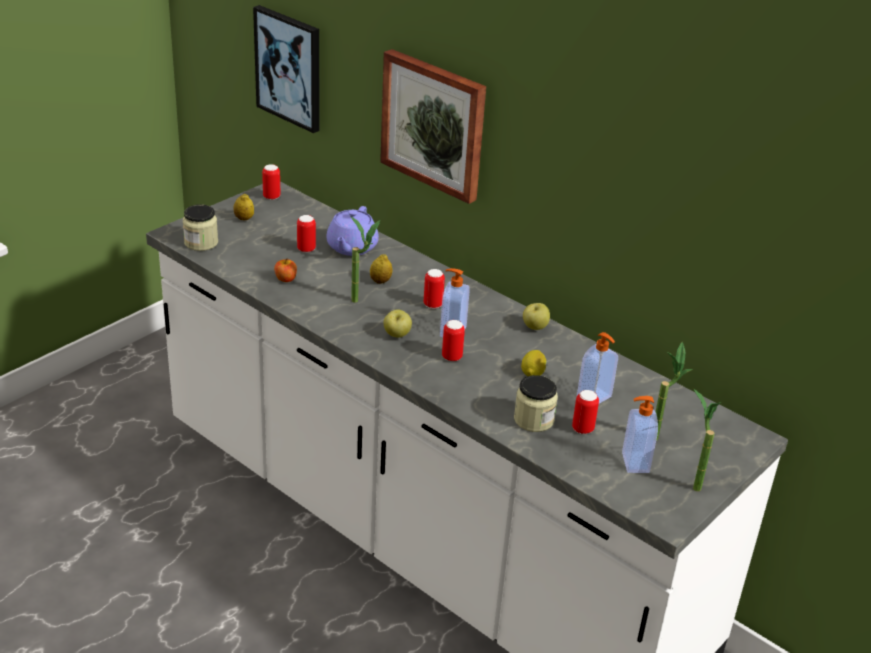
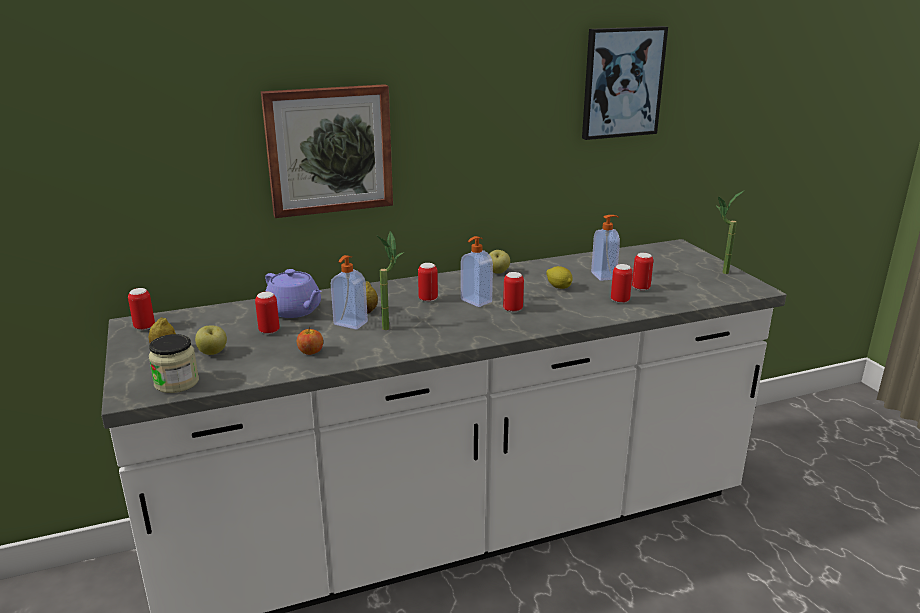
camera: 60 degrees left, 10 degrees down
(289, 68) = (101, 175): picture -> picture (622, 82)
(397, 335) = (460, 323): apple -> apple (213, 353)
(533, 420) = (620, 300): jar -> can
(634, 463) = (689, 283): soap dispenser -> soap dispenser (350, 324)
(659, 435) = (660, 268): potted plant -> none

